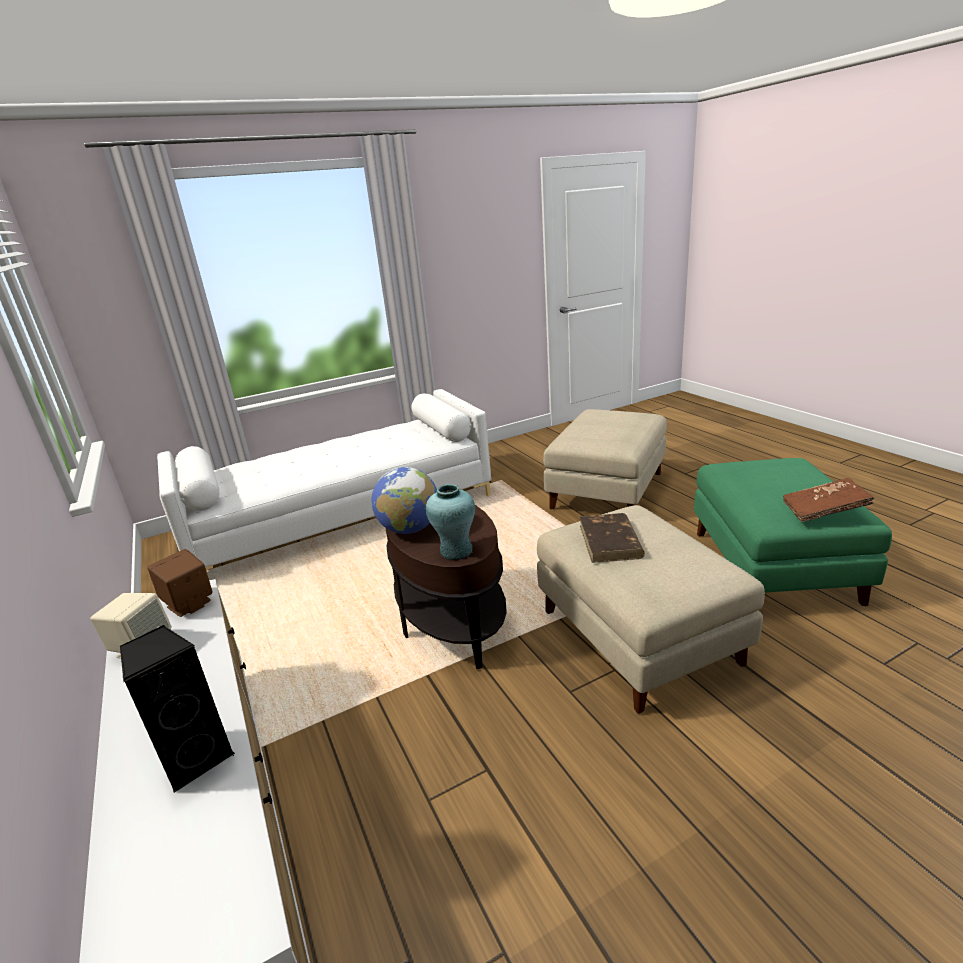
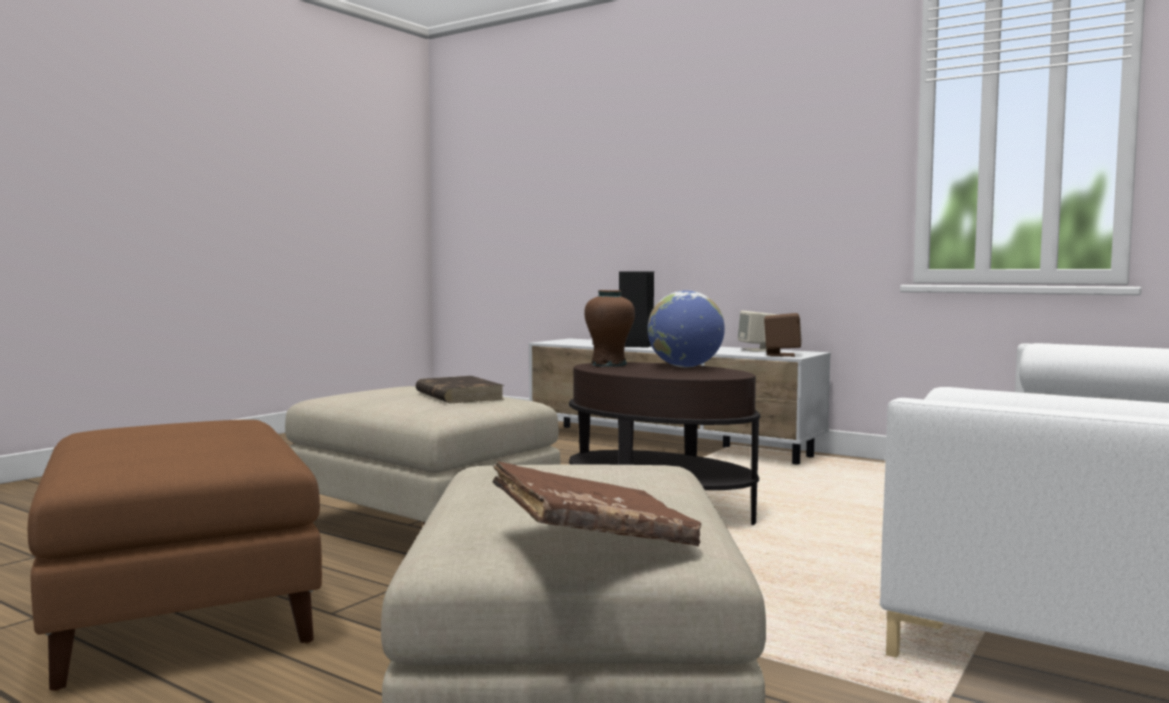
camera: 150 degrees right, 20 degrees down
(456, 551) = (608, 364): turquoise vase -> brown vase
(774, 567) = (179, 611): green ottoman -> brown ottoman
(823, 511) = (151, 423): brown book -> brown book (594, 538)

